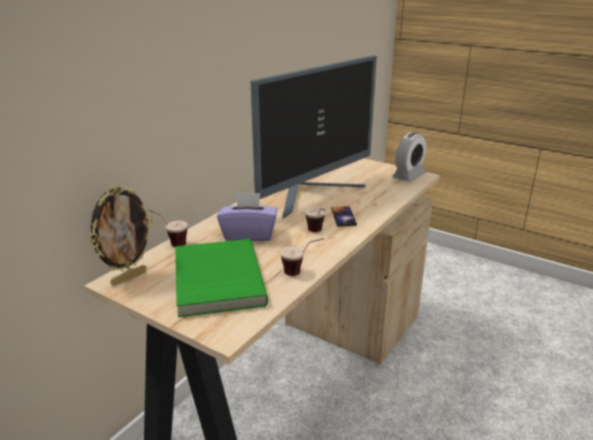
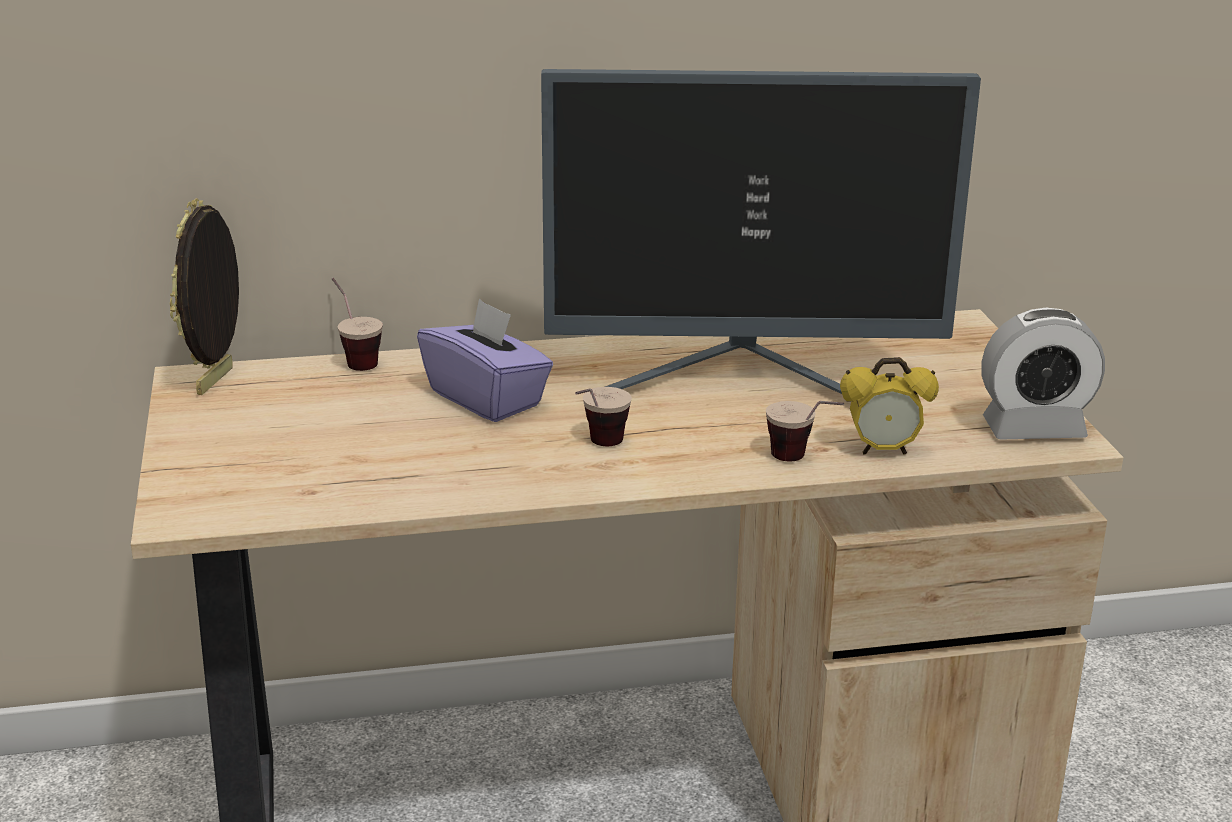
camera: 45 degrees right, 0 degrees up
(129, 277) = (217, 381): picture frame -> picture frame turned 105 degrees clockwise
(216, 280) = (307, 441): green book -> none
(301, 272) = (440, 493): cup -> cup (803, 462)
(343, 217) = (705, 443): phone -> none
(389, 197) = (883, 450): none -> alarm clock

